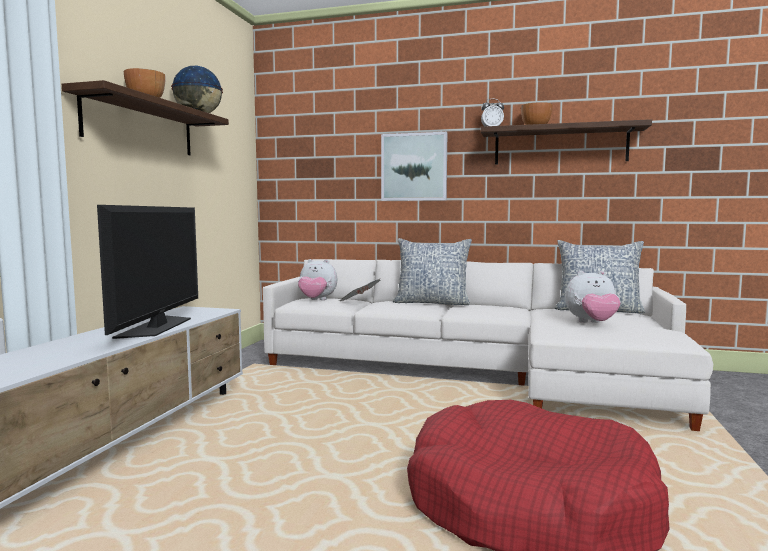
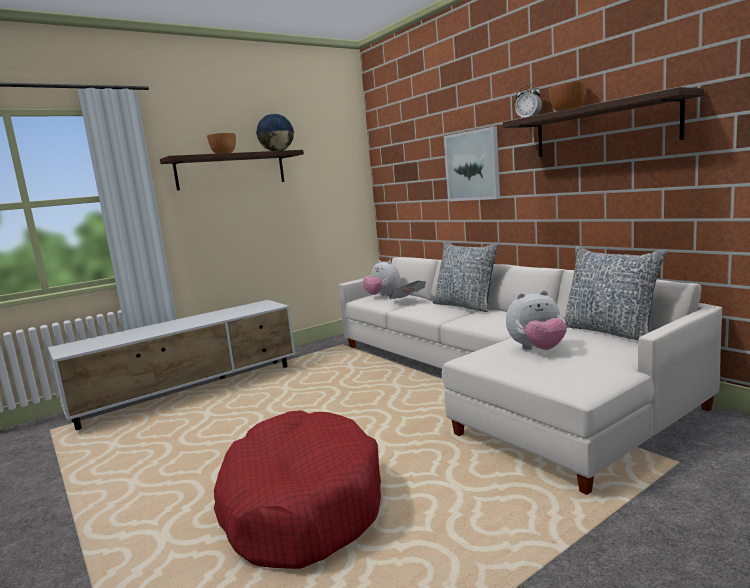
camera: 40 degrees right, 5 degrees up
(157, 326) = (211, 318): television -> none
(592, 323) = (537, 350): plush toy -> plush toy turned 45 degrees counterclockwise

